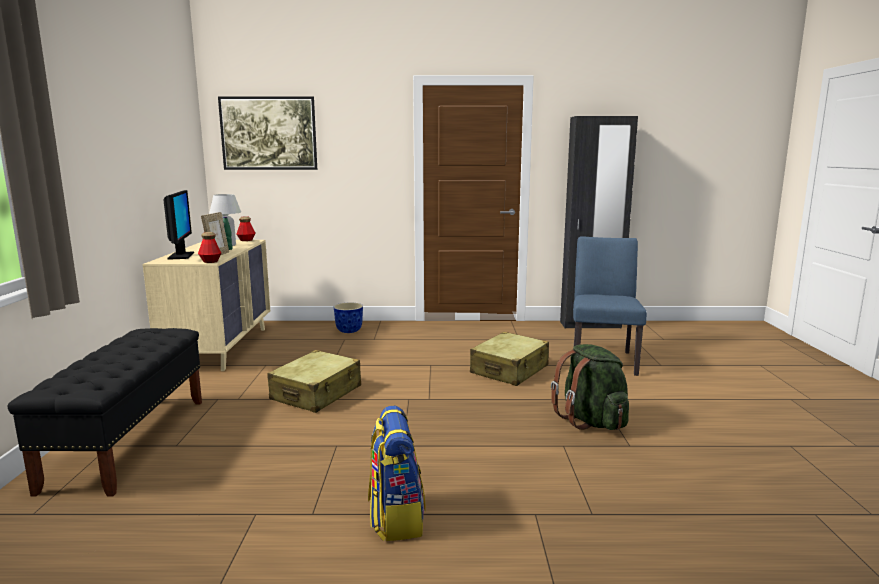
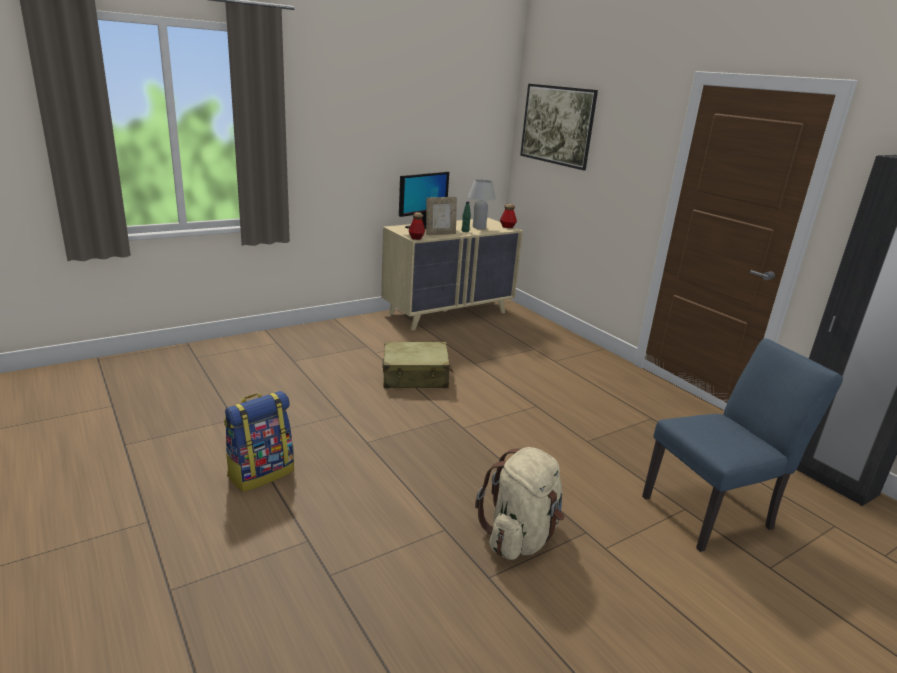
camera: 55 degrees right, 10 degrees up
(129, 441) = (286, 346): black bench -> none
(349, 331) = (556, 344): planter -> none
(509, 370) = (585, 453): beige suitcase -> none
(591, 421) = (520, 537): green backpack -> beige backpack

